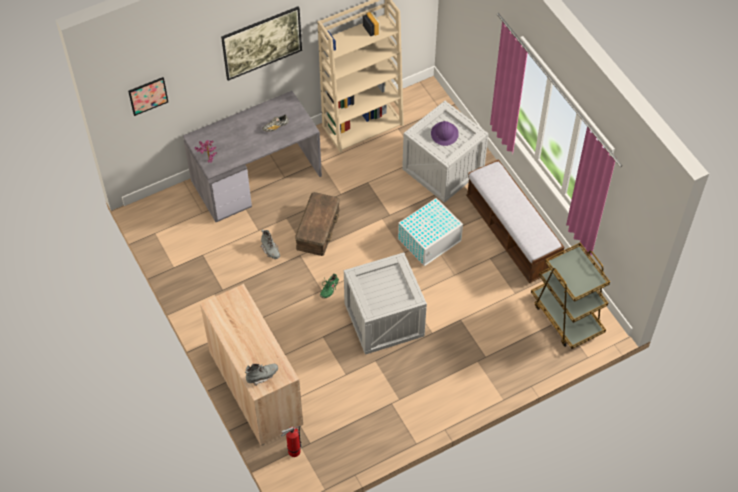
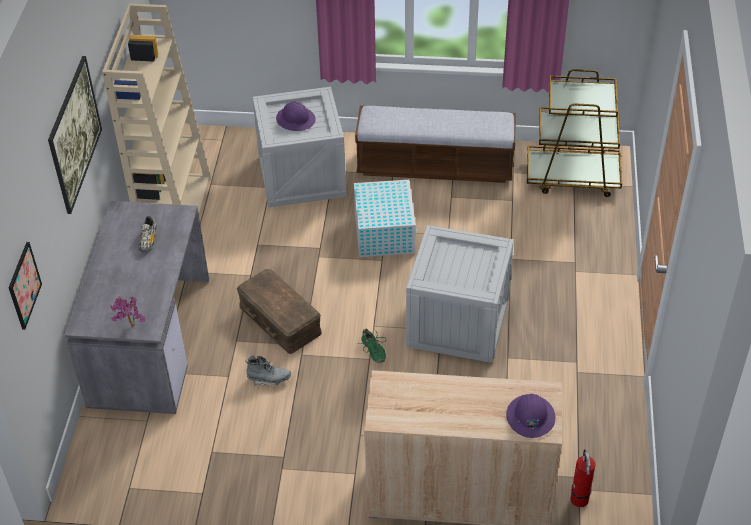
camera: 55 degrees left, 10 degrees down
(262, 376) = (530, 417): grey boot -> purple hard hat

